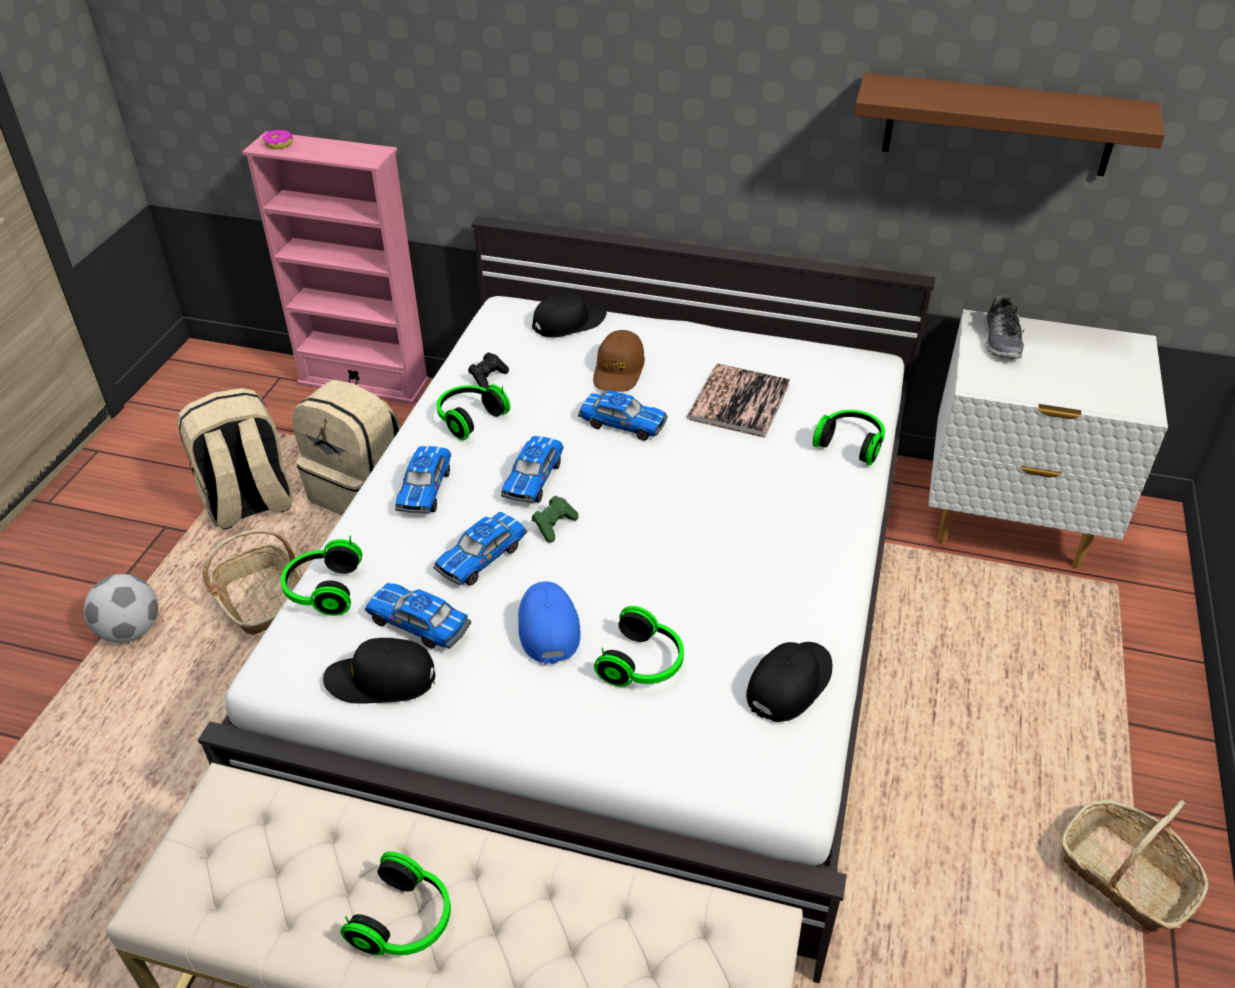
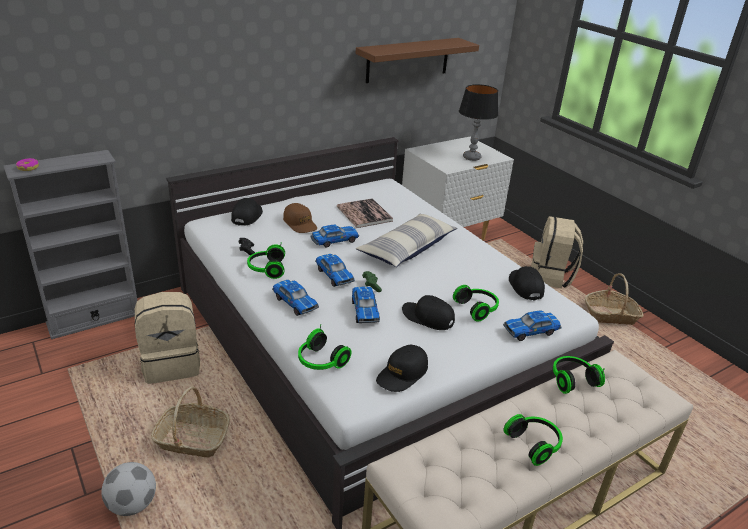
camera: 50 degrees left, 10 degrees down
(249, 504) = (112, 406): beige backpack -> beige backpack (551, 277)
(363, 382) = (94, 318): pink bookcase -> grey bookcase
(419, 624) = (383, 346): toy car -> toy car (531, 331)
(548, 625) = (427, 317): blue cap -> black cap
(707, 497) = (407, 248): none -> pillow
(851, 444) = (423, 210): headphones -> headphones (572, 380)
(1001, 341) = (433, 153): shoe -> none
(1072, 383) = (471, 157): none -> table lamp

